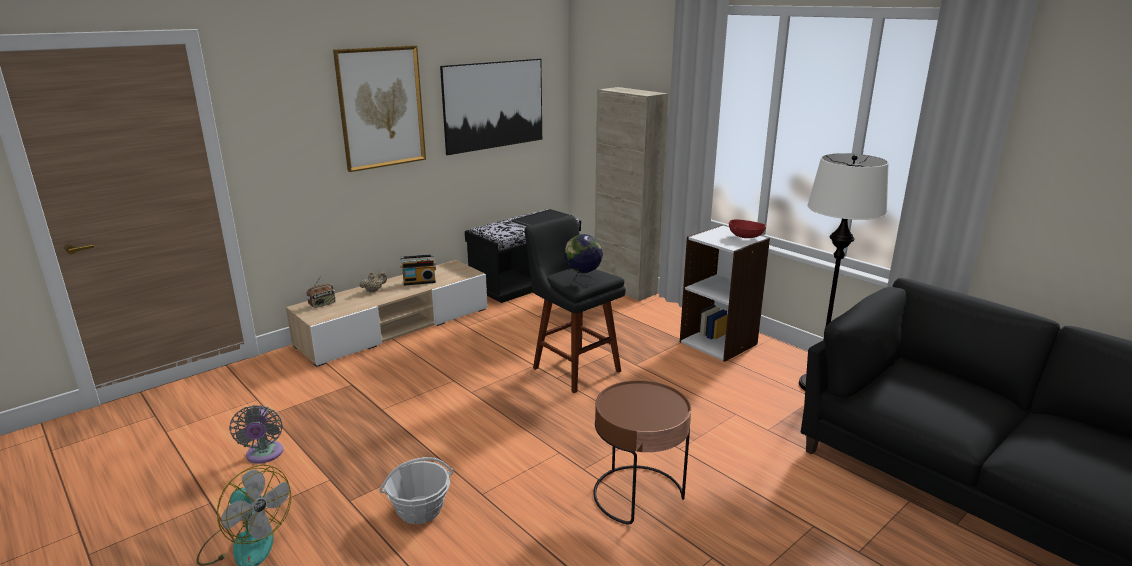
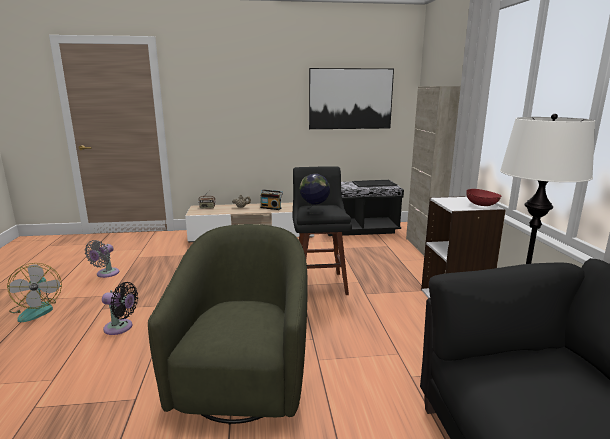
camera: 35 degrees right, 5 degrees down
(381, 107) = (263, 92): picture -> none
(420, 510) = (121, 327): basket -> black fan
(638, 495) = (244, 377): brown side table -> green armchair

